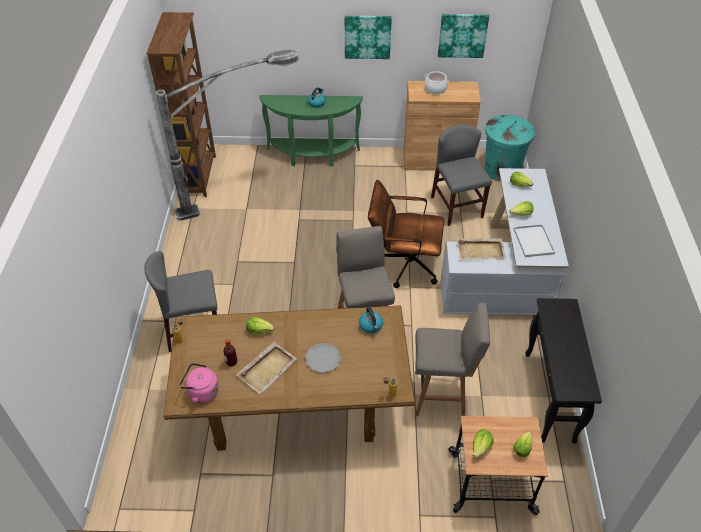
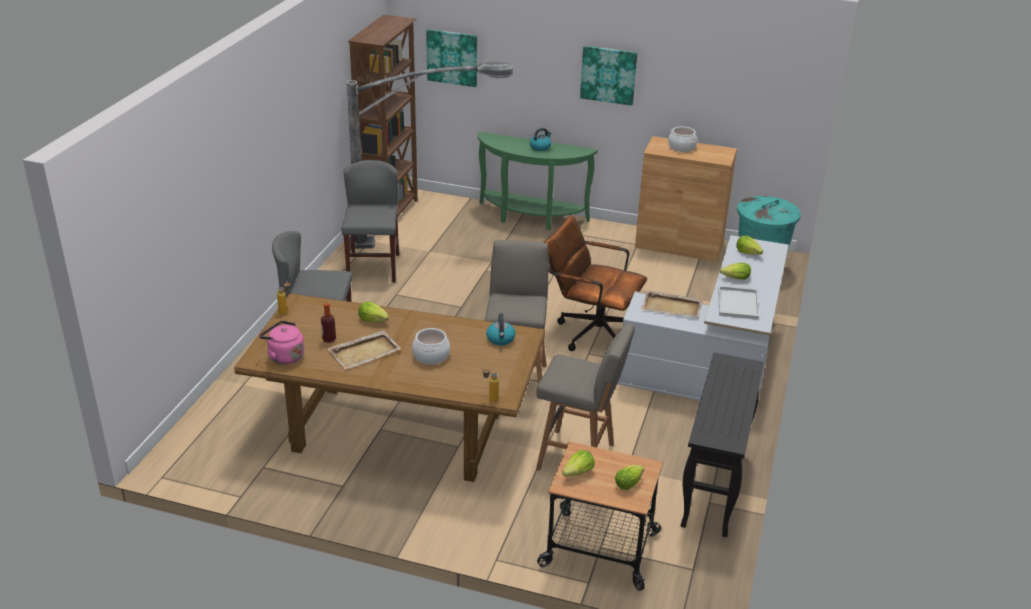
camera: 15 degrees right, 15 degrees down
(323, 358) = (431, 355): plate -> cooking pot
(457, 207) = (684, 292): grey chair -> grey chair (373, 268)
(462, 35) = (720, 86): picture -> picture (452, 57)

